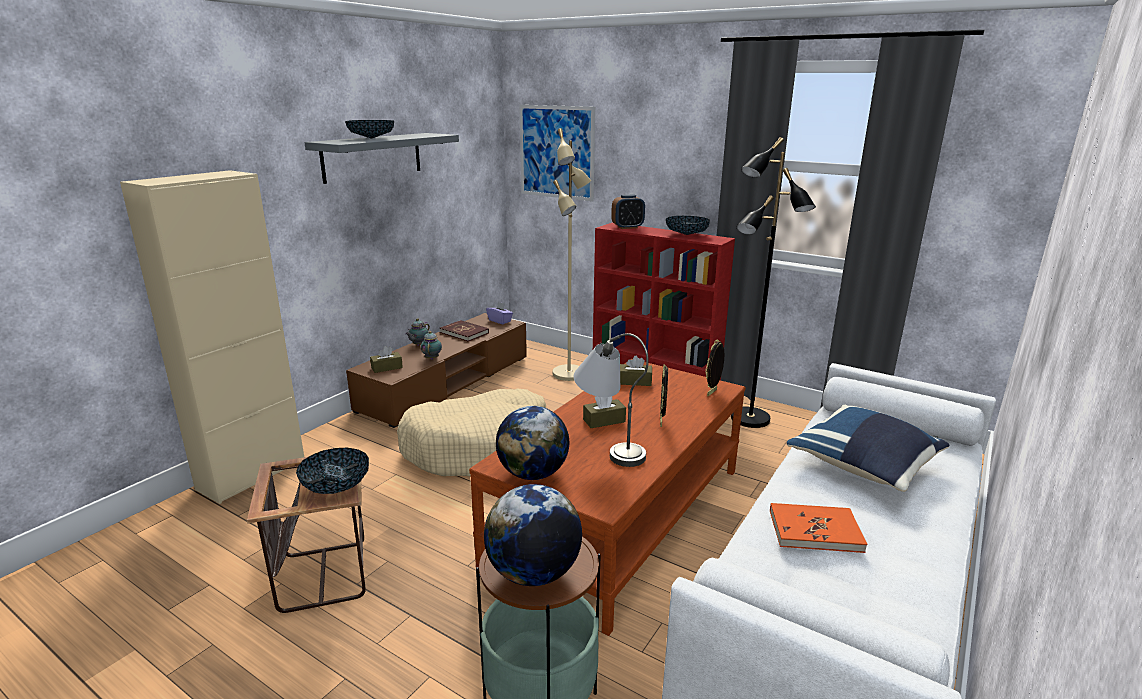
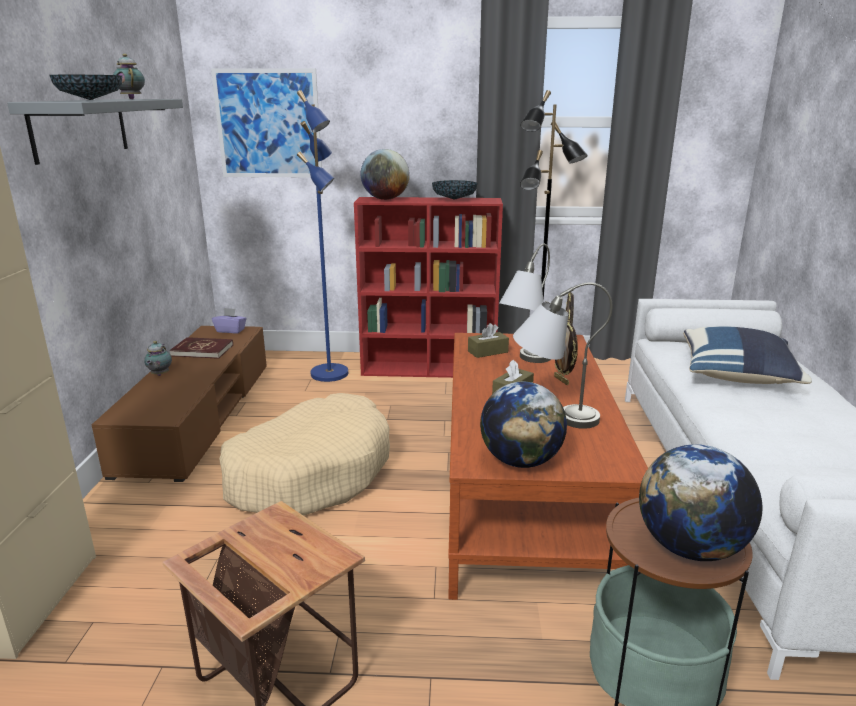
camera: 30 degrees left, 0 degrees up
(336, 485) = (309, 550): bowl -> none
(387, 367) = (148, 408): brown tissue box -> none
(432, 358) = (196, 385): teapot -> teapot (131, 99)
(570, 374) = (331, 374): beige floor lamp -> blue floor lamp
(627, 227) = (385, 199): alarm clock -> globe
(651, 399) = (524, 363): none -> grey table lamp
(815, 531) = (781, 435): orange book -> none

